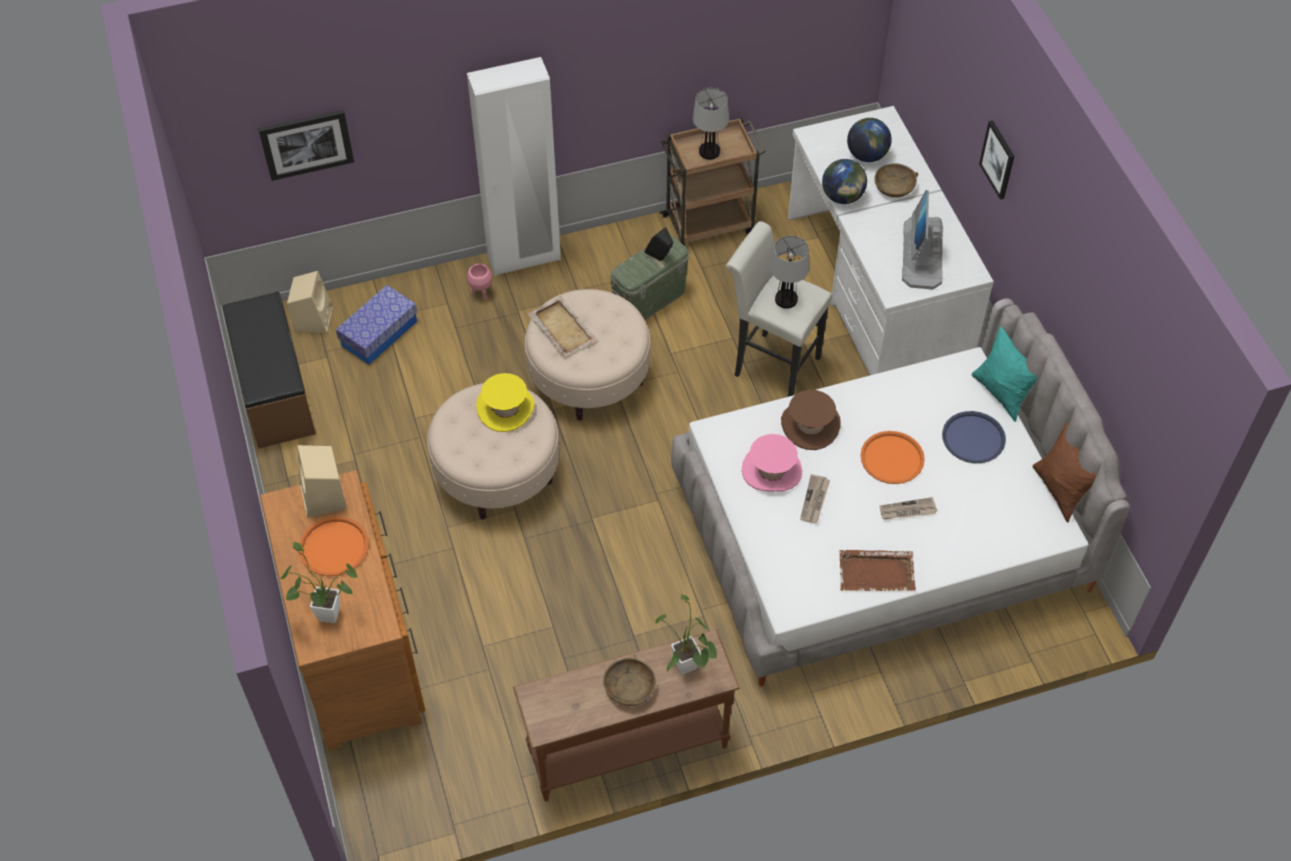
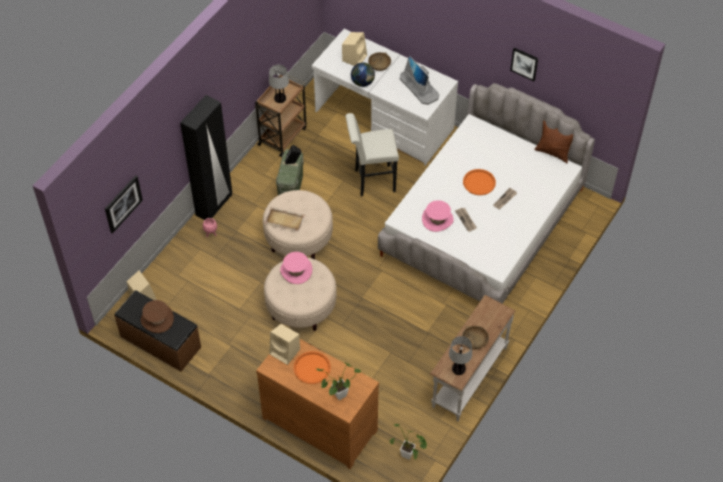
camera: 40 degrees left, 0 degrees up
(379, 333) = (182, 283): storage box -> none
(505, 408) = (296, 271): yellow hat -> pink hat
(524, 258) = (214, 205): white wardrobe -> black wardrobe
(627, 747) = (468, 377): brown console table -> white console table
(687, 670) = (490, 318): potted plant -> potted plant (409, 456)
(786, 299) = (378, 143): table lamp -> table lamp (458, 368)
(810, 425) = (434, 191): brown hat -> brown hat (157, 319)
(867, 155) = (354, 57): globe -> beige speaker
(877, 572) = (517, 232): brown tray -> none
(973, 438) = (502, 153): blue tray -> none
(998, 159) = (439, 24): picture -> picture (524, 63)
(1002, 393) = (495, 128): turquoise pillow -> none

